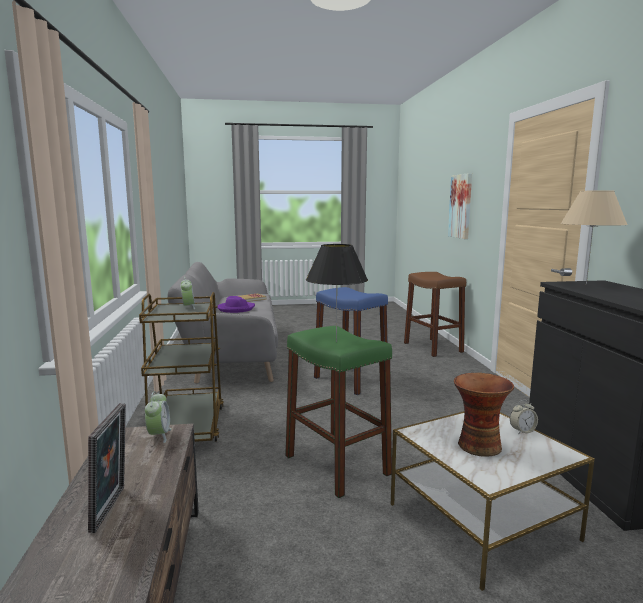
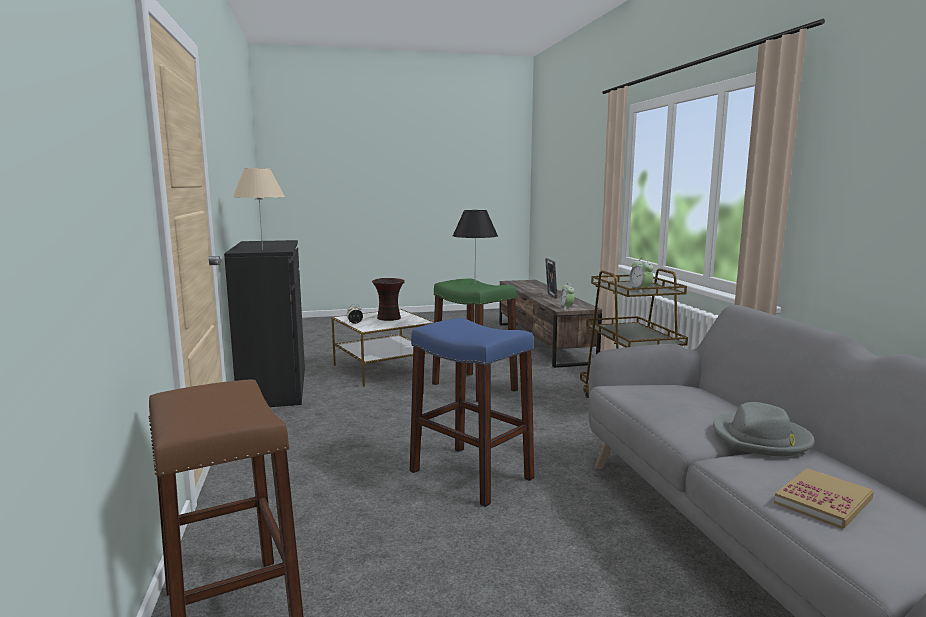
camera: 175 degrees right, 0 degrees up
(236, 309) = (761, 438): purple hat -> grey hat
(461, 206) = (77, 186): picture -> none

